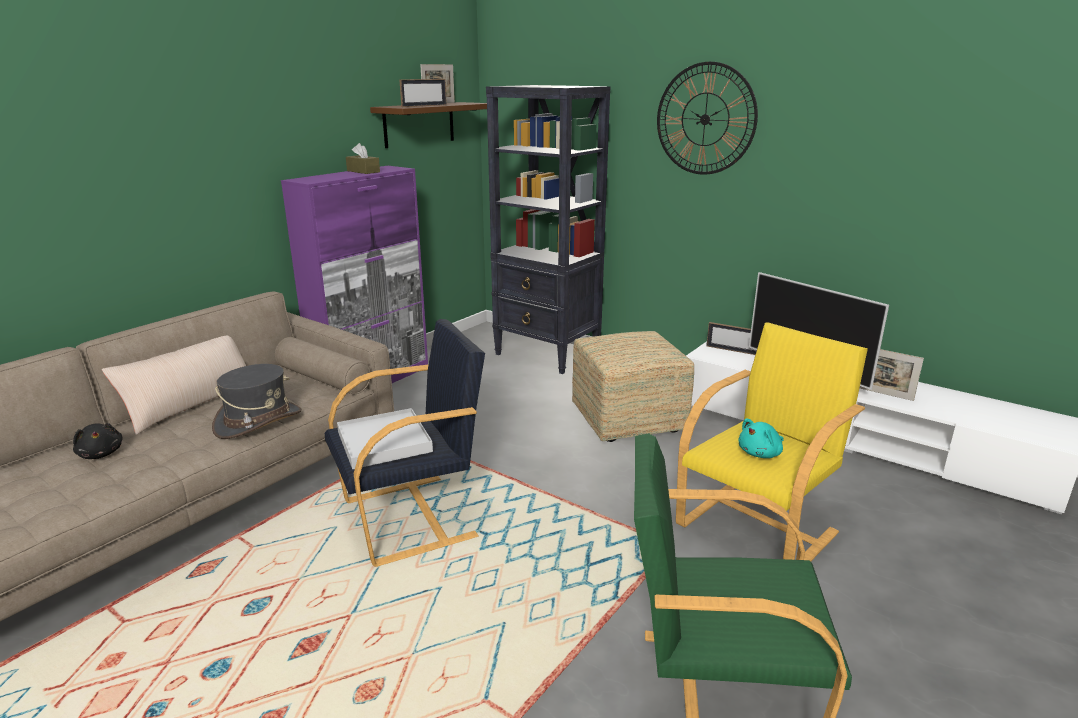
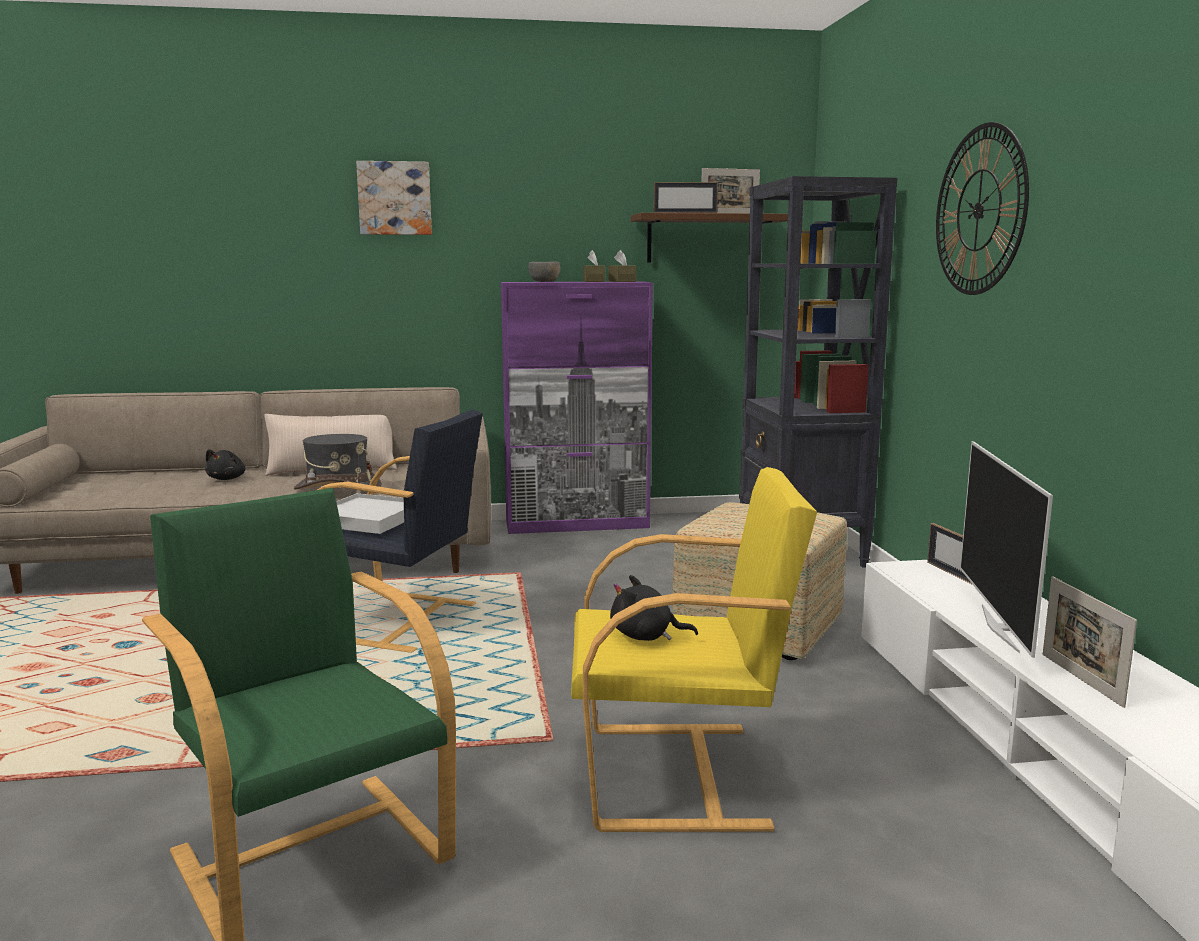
camera: 45 degrees right, 10 degrees down
(164, 101) = (394, 198): none -> picture
(329, 177) = (544, 281): none -> grey bowl
(384, 169) = (621, 281): none -> brown tissue box
(761, 453) = (646, 636): turquoise plush toy -> black plush toy

